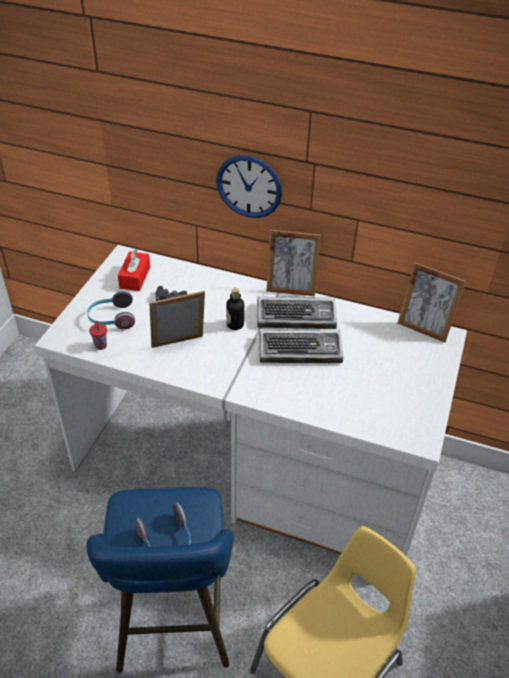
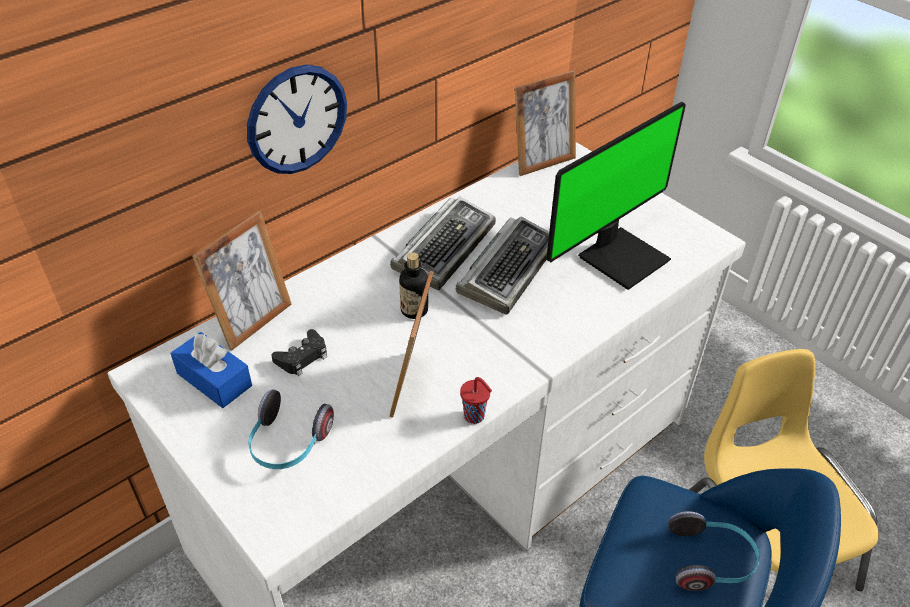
camera: 60 degrees left, 0 degrees up
(100, 346) = (342, 481): red cup -> red cup (475, 416)
(135, 277) = (214, 379): red tissue box -> blue tissue box
(291, 289) = (388, 231): picture frame -> picture frame (253, 321)
(359, 398) = (621, 256): none -> monitor

